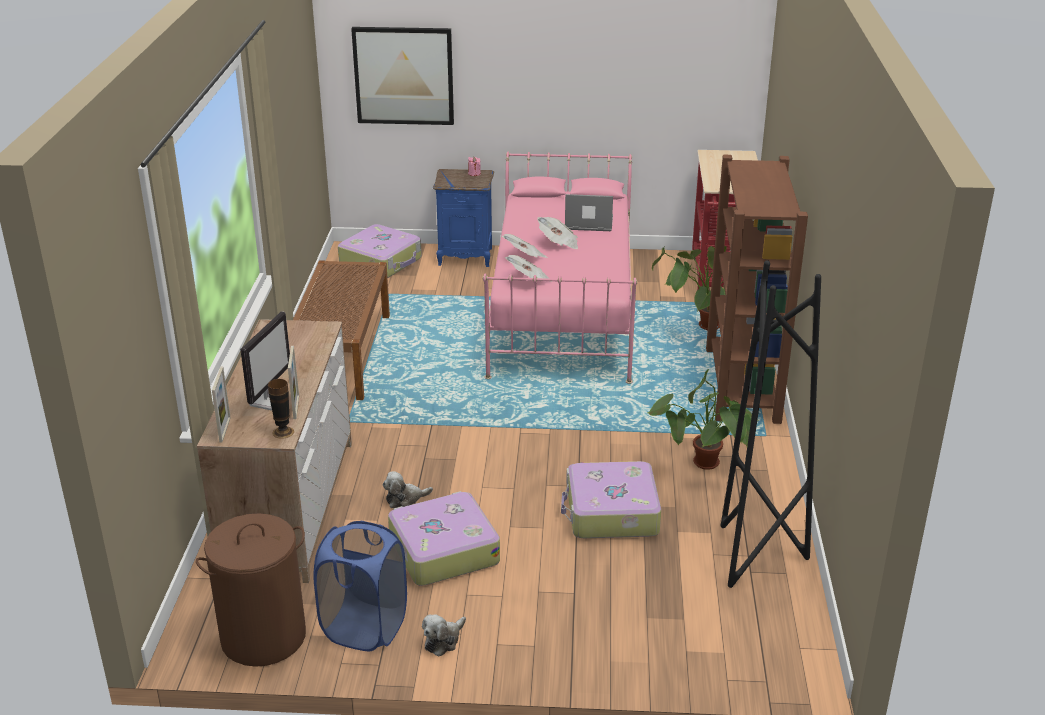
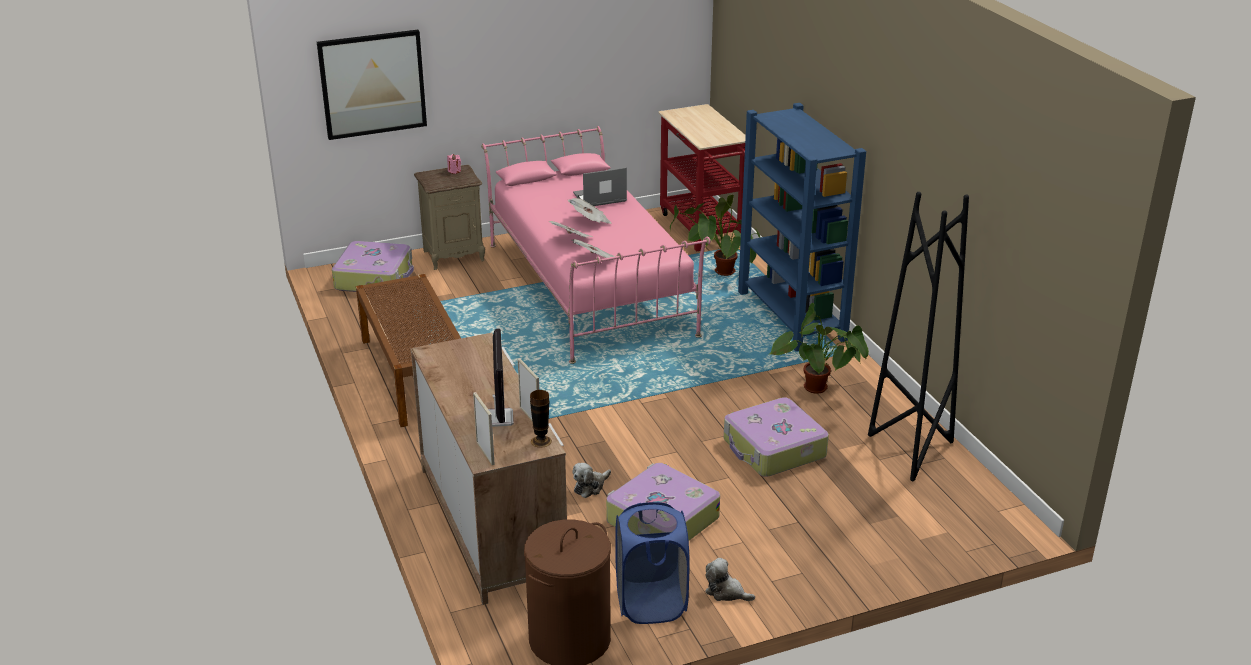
camera: 25 degrees left, 0 degrees up
(443, 640) = (726, 592): plush toy -> plush toy turned 105 degrees clockwise
(466, 257) = (454, 256): blue nightstand -> beige nightstand
(742, 384) = (791, 316): brown bookcase -> blue bookcase

